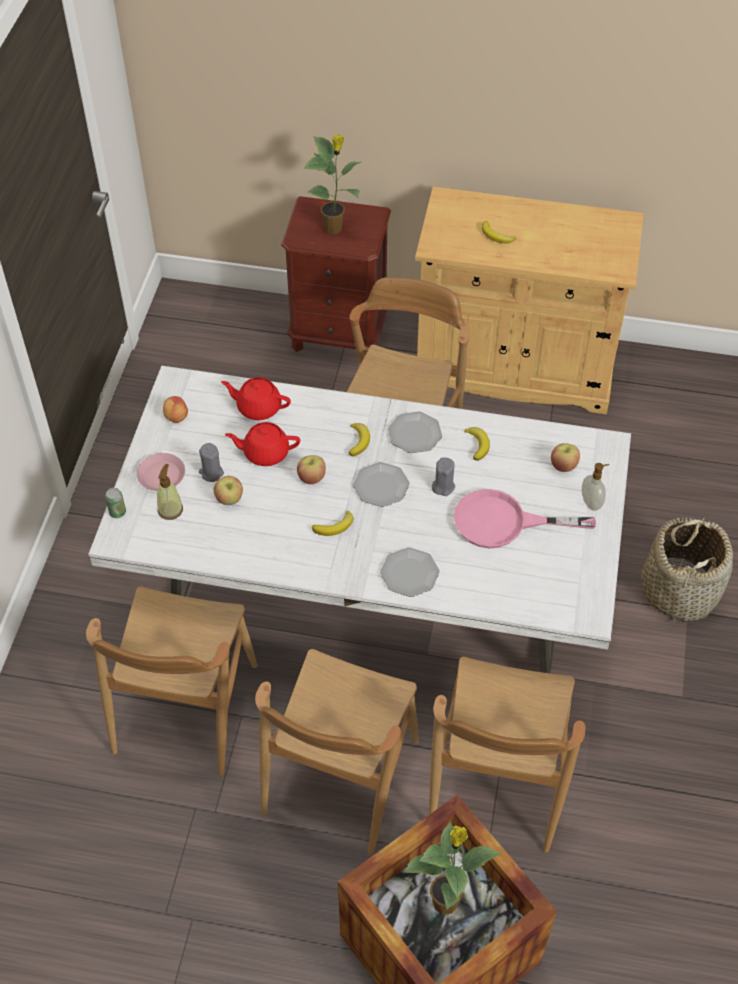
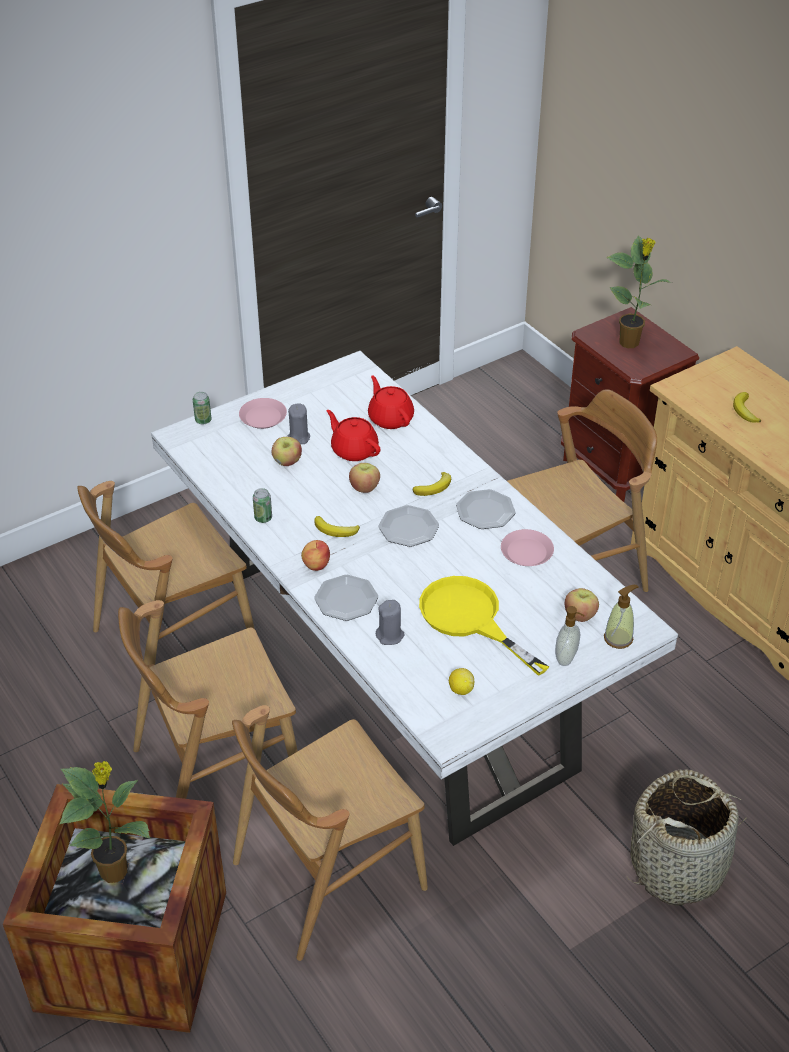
camera: 45 degrees right, 10 degrees down
(170, 510) = (239, 442): soap dispenser -> soap dispenser (618, 638)
(176, 417) = (323, 388): apple -> apple (316, 564)
(271, 557) = (263, 518): none -> can
(443, 486) = (456, 561): grey candle -> grey candle (390, 635)
(477, 444) = (527, 552): banana -> pink plate
(503, 522) = (470, 619): pink frying pan -> yellow frying pan
(559, 577) = (461, 689): none -> lemon

